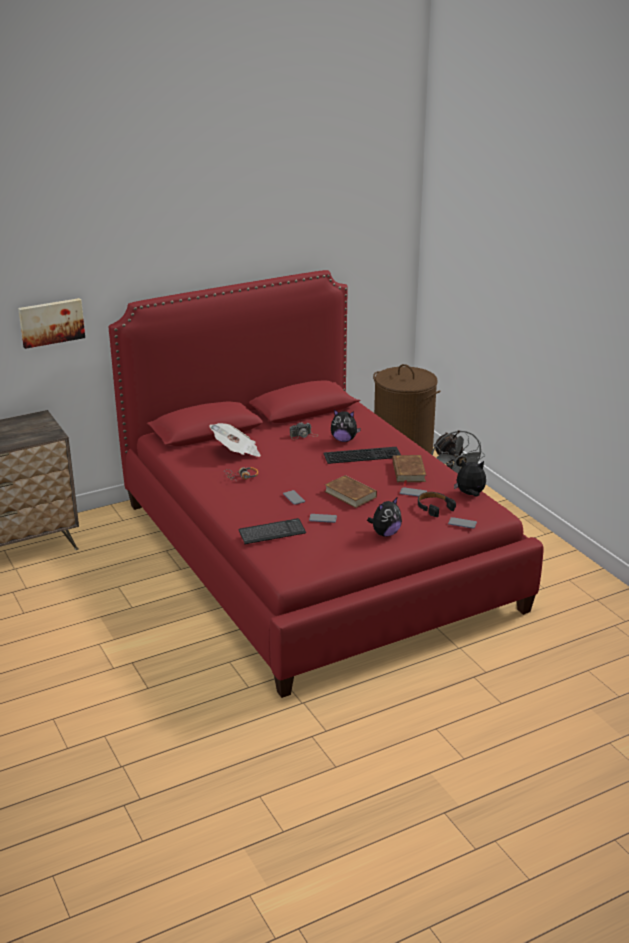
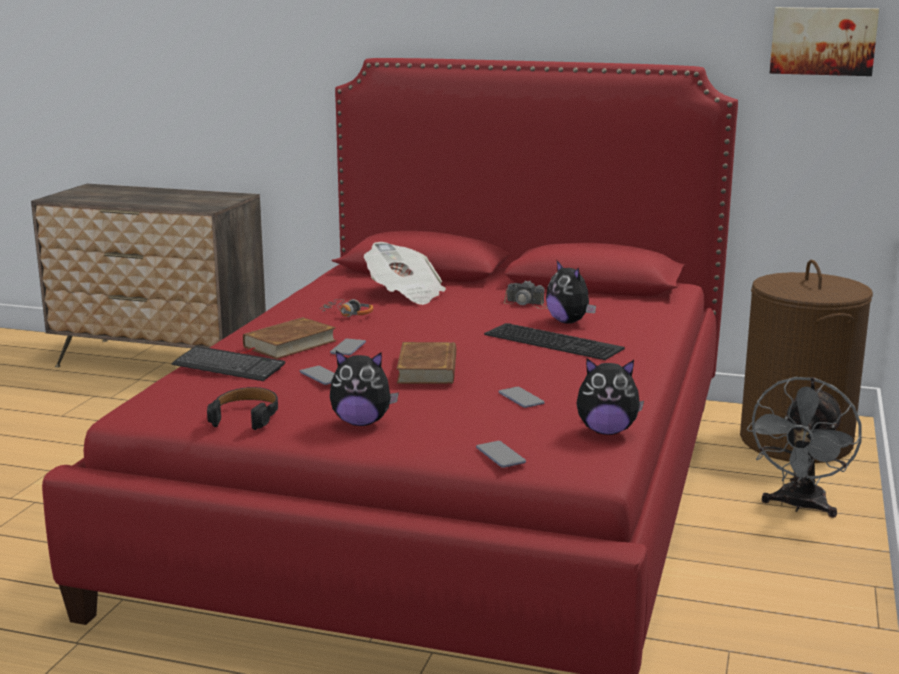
camera: 45 degrees right, 10 degrees down
(51, 322) = (275, 70): picture -> picture (823, 41)
(408, 472) = (573, 376): brown book -> brown book (289, 344)
(434, 507) = (507, 423): black headphones -> black headphones (246, 416)
(470, 494) = (606, 431): plush toy -> plush toy turned 135 degrees clockwise

